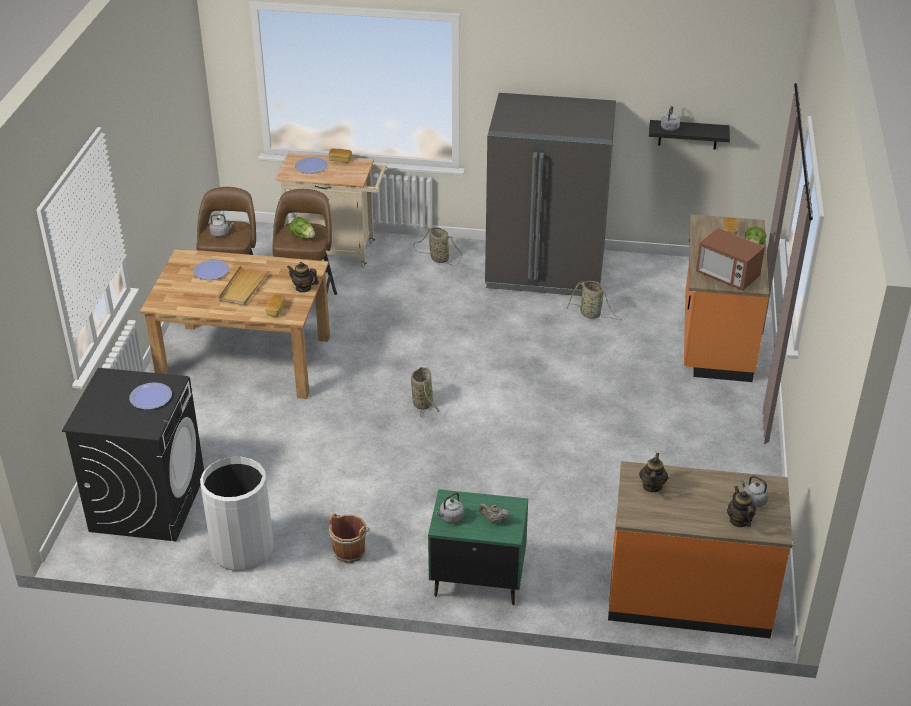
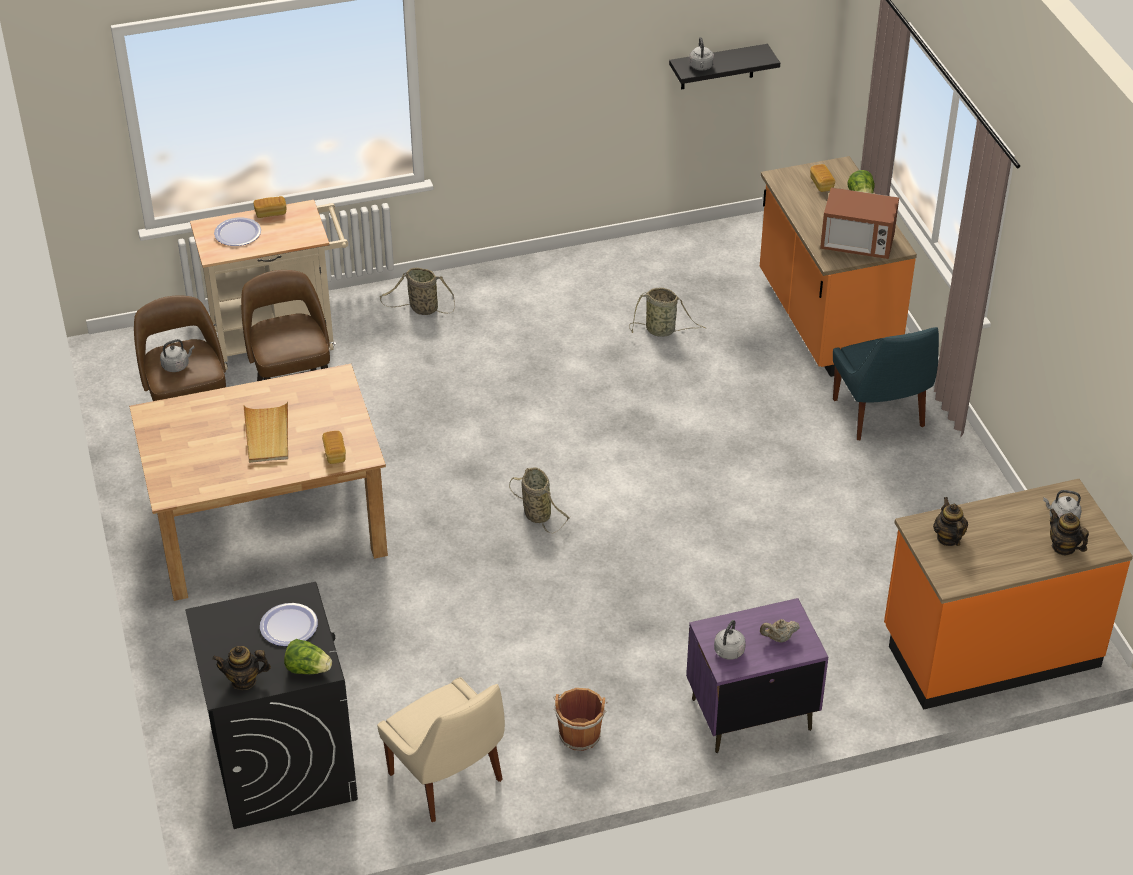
camera: 25 degrees left, 5 degrees up
(211, 271) = (205, 424): plate -> none
(242, 549) = (448, 780): white trash can -> beige chair
(303, 237) = (292, 338): lettuce -> lettuce (308, 669)
(303, 288) = (347, 411): teapot -> teapot (244, 680)
(477, 579) = (750, 714): green nightstand -> purple nightstand
(545, 271) = (568, 287): grey fridge -> none
(713, 412) = (880, 415): none -> blue chair

